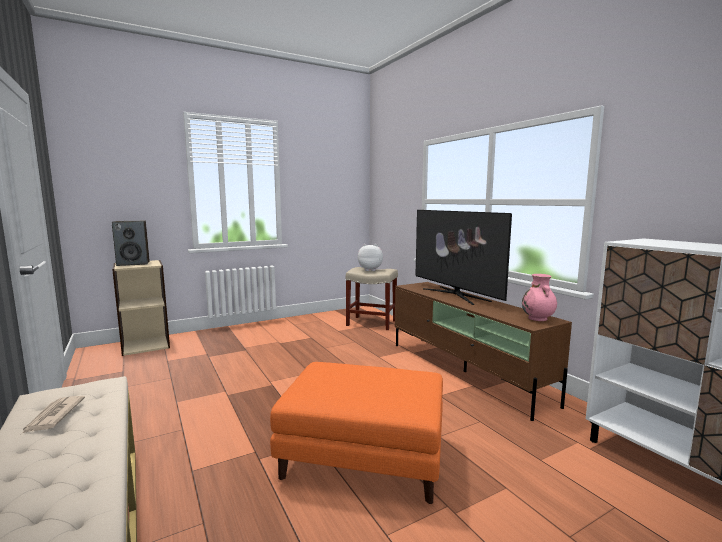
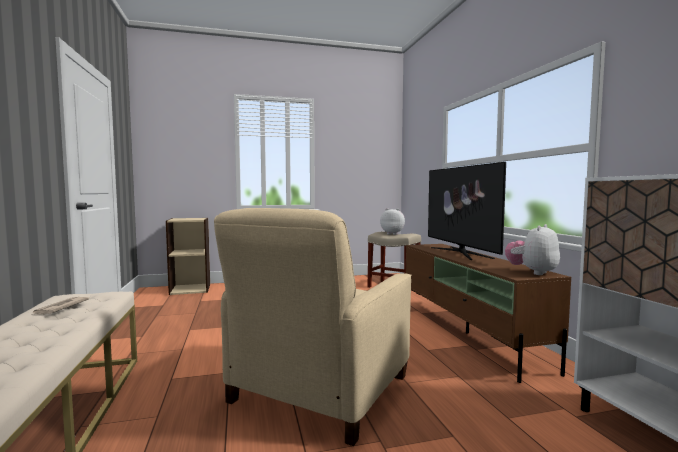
camera: 15 degrees right, 5 degrees down
(134, 263) = (185, 218): speaker -> none
(361, 458) = (319, 389): orange ottoman -> beige armchair
(538, 318) = (532, 272): pink vase -> plush toy

